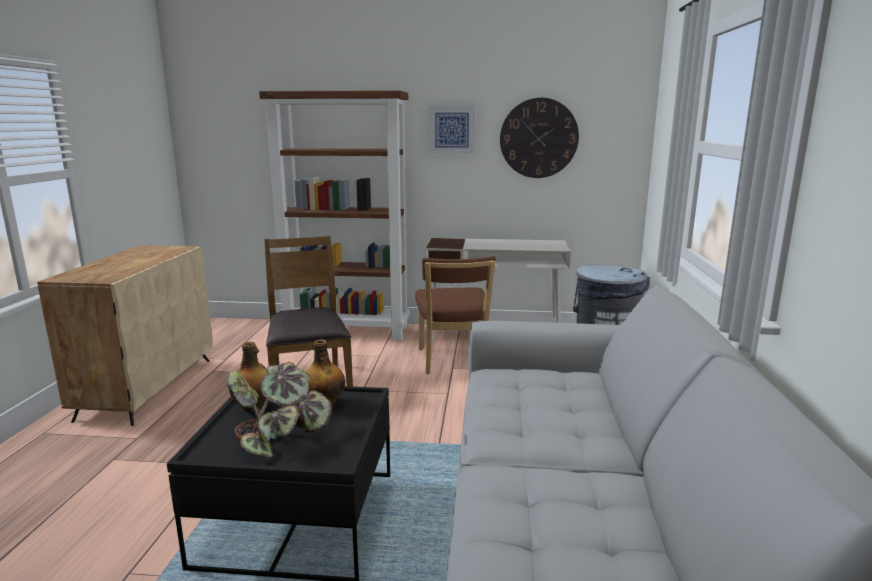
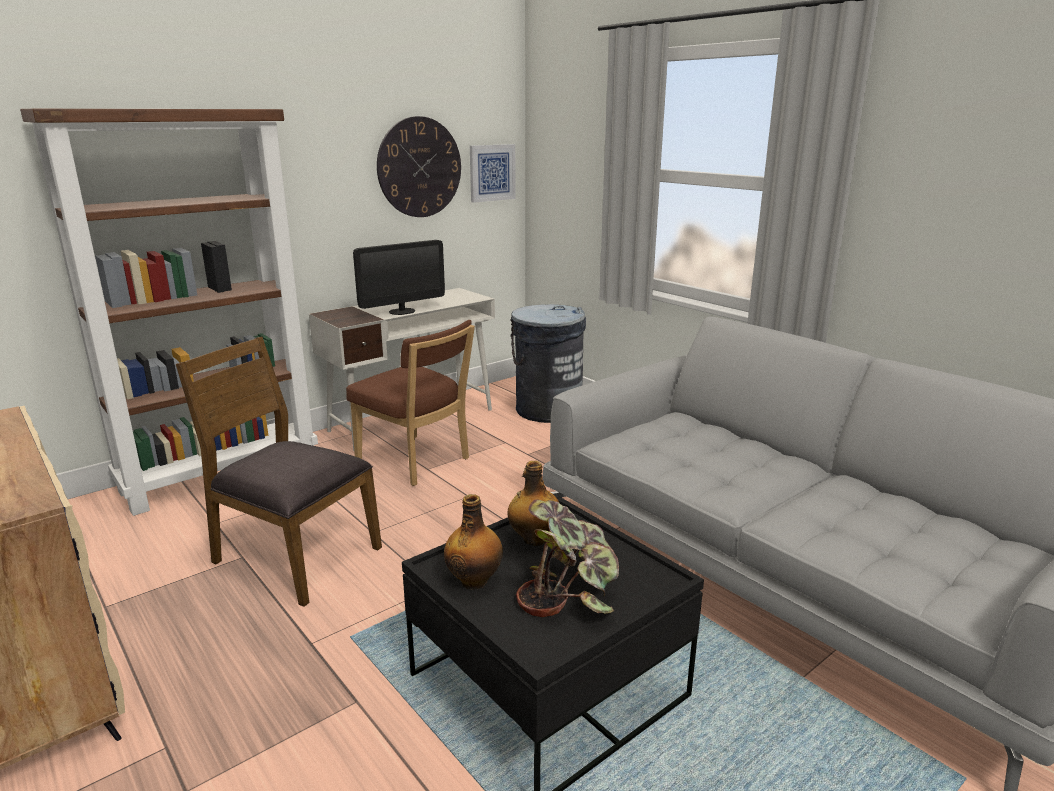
camera: 45 degrees left, 5 degrees up
(451, 129) = (316, 161): picture -> picture (492, 172)
(485, 246) = (402, 311): none -> monitor

